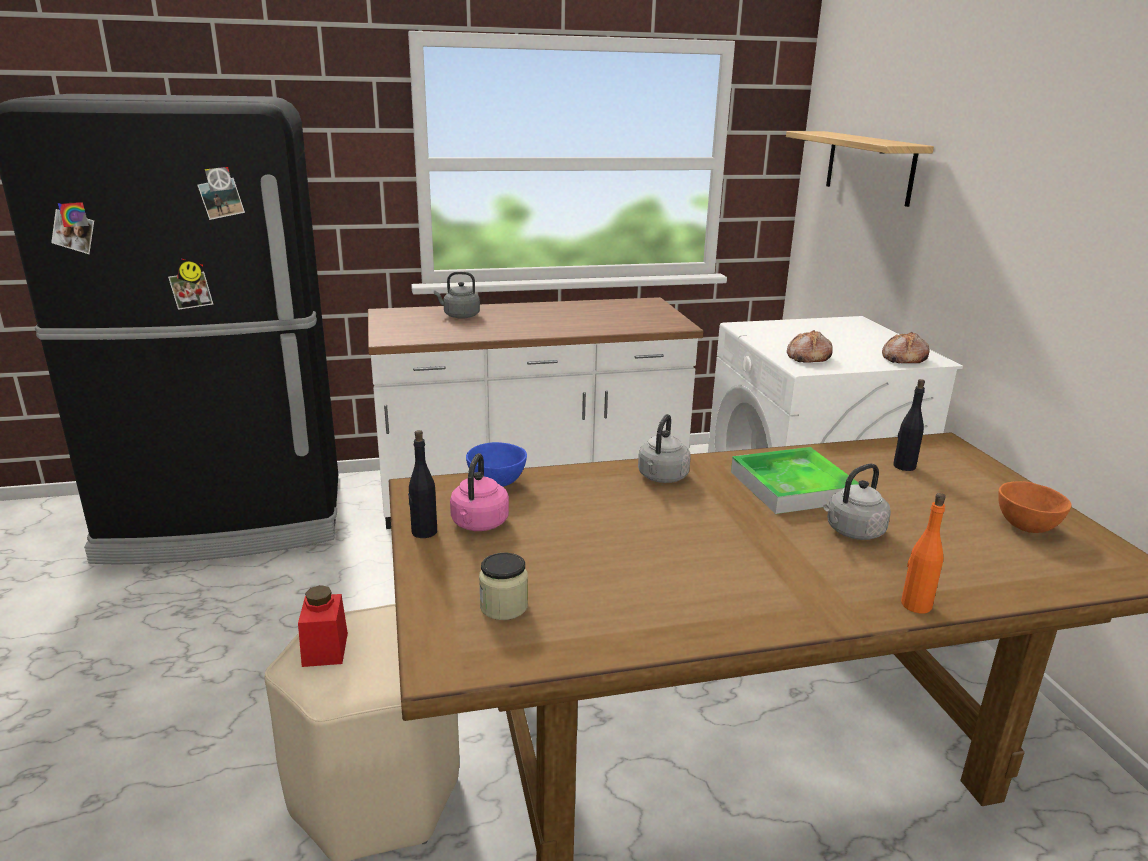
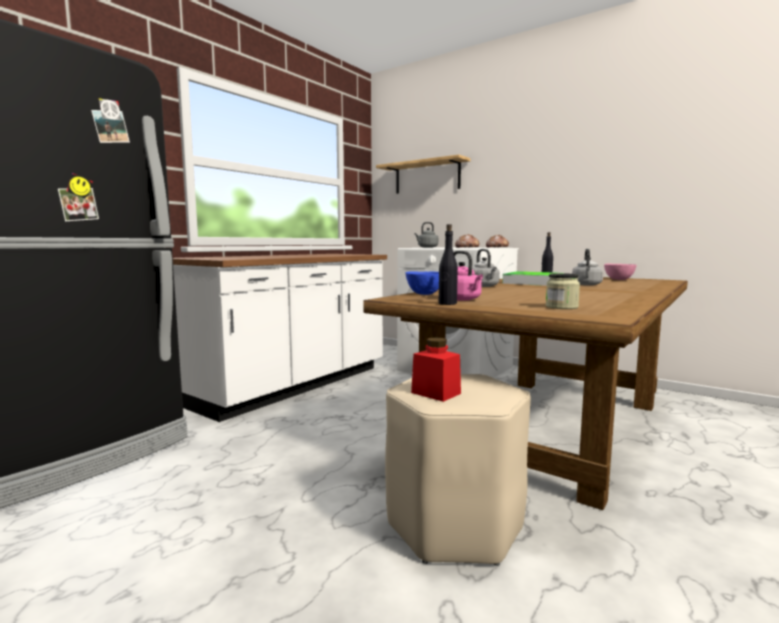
camera: 40 degrees left, 15 degrees down
(459, 316) = (242, 256): grey kettle -> grey kettle (427, 247)
(915, 605) = (657, 289): orange bottle -> none
(1025, 526) = (618, 279): orange bowl -> pink bowl

